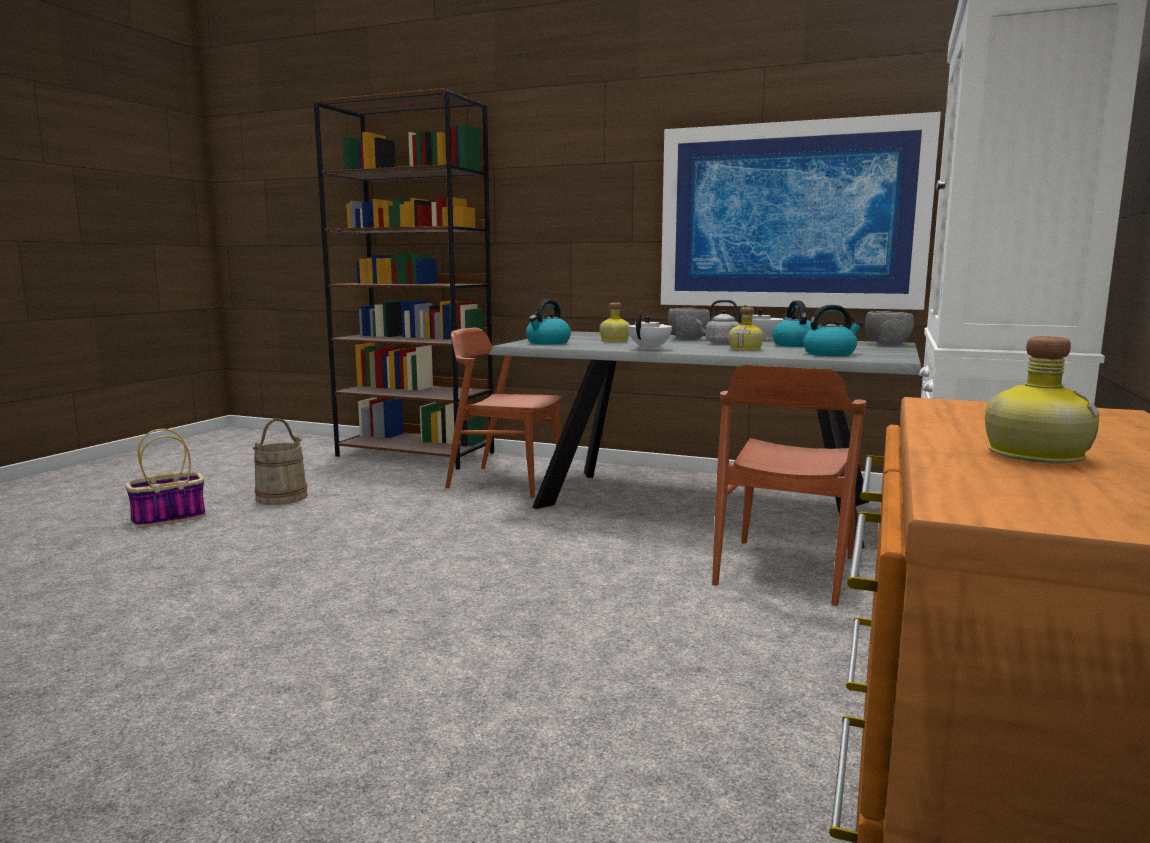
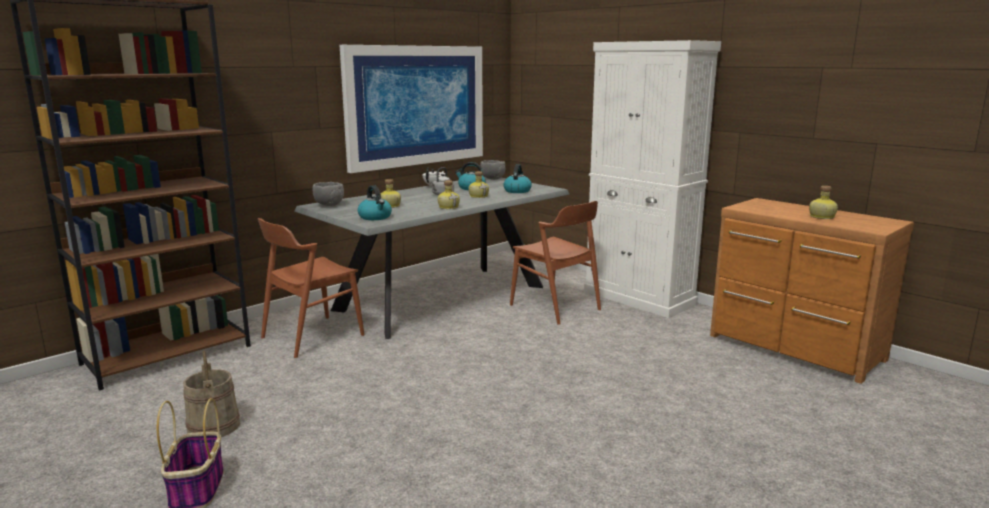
camera: 65 degrees left, 5 degrees up
(650, 349) = (449, 207): white teapot -> bottle
(687, 339) = (407, 195): grey bowl -> grey bowl (329, 205)

